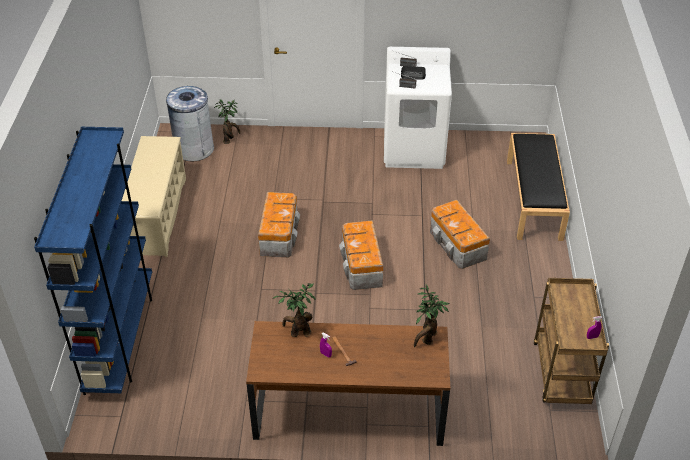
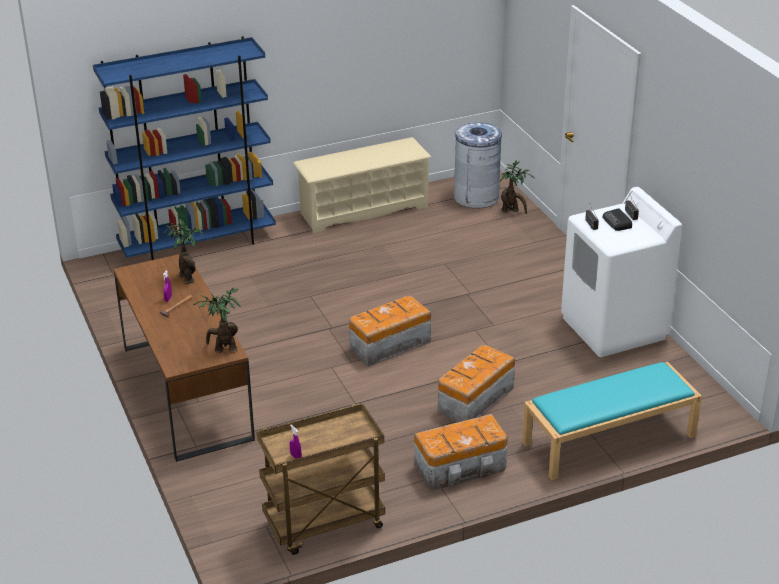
camera: 65 degrees right, 10 degrees down
(279, 234) = (394, 283): storage box -> storage box (462, 467)
(534, 199) = (608, 440): black bench -> turquoise bench

